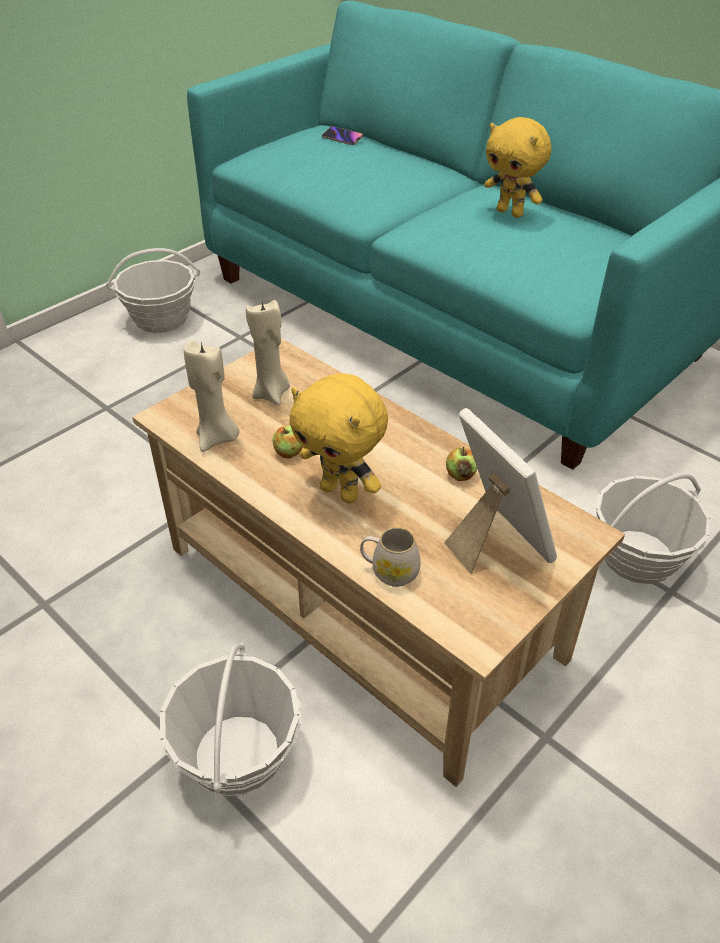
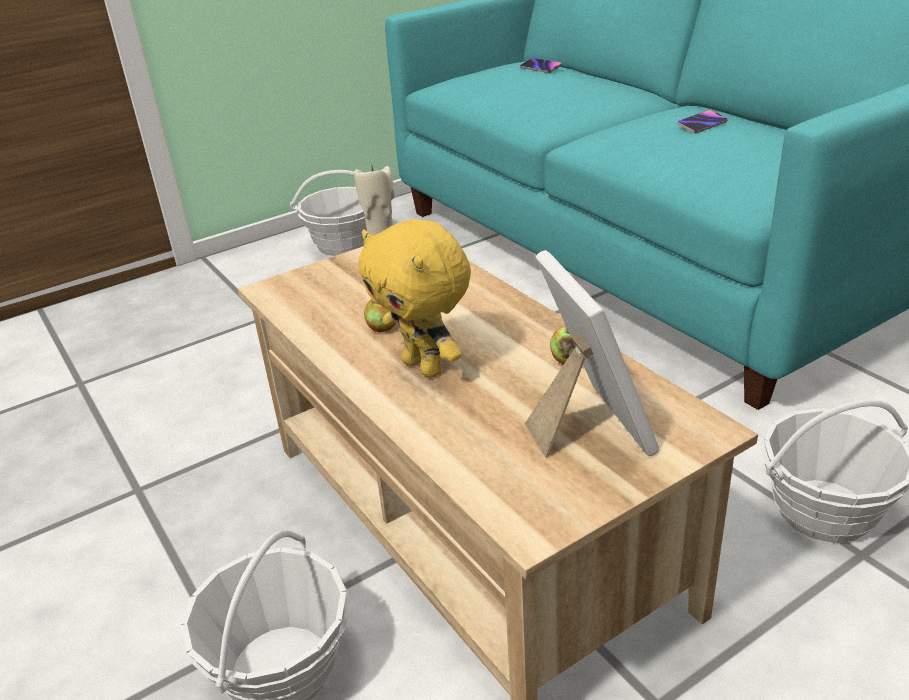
camera: 15 degrees right, 10 degrees down
(217, 438) = (313, 311): beige candle -> none
(389, 571) = (450, 447): white mug -> none
(511, 212) = (702, 124): yellow plush toy -> phone

